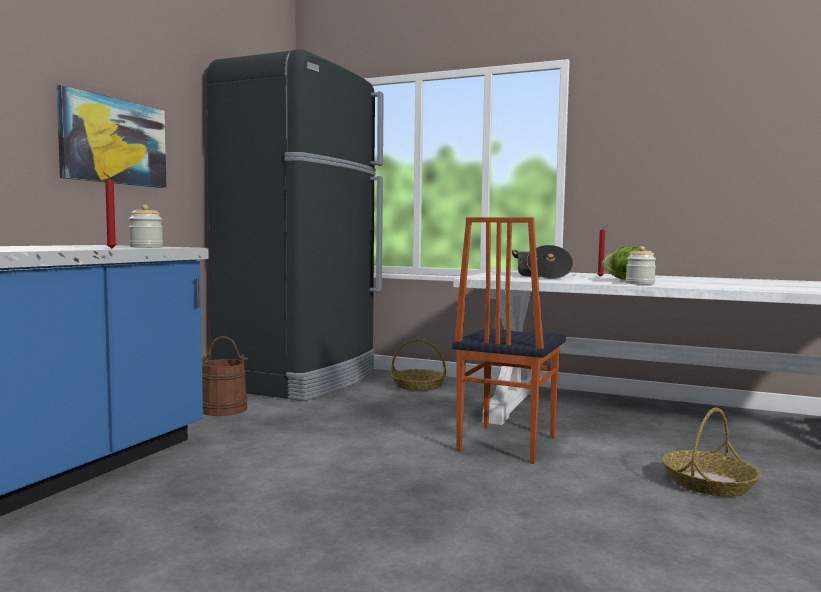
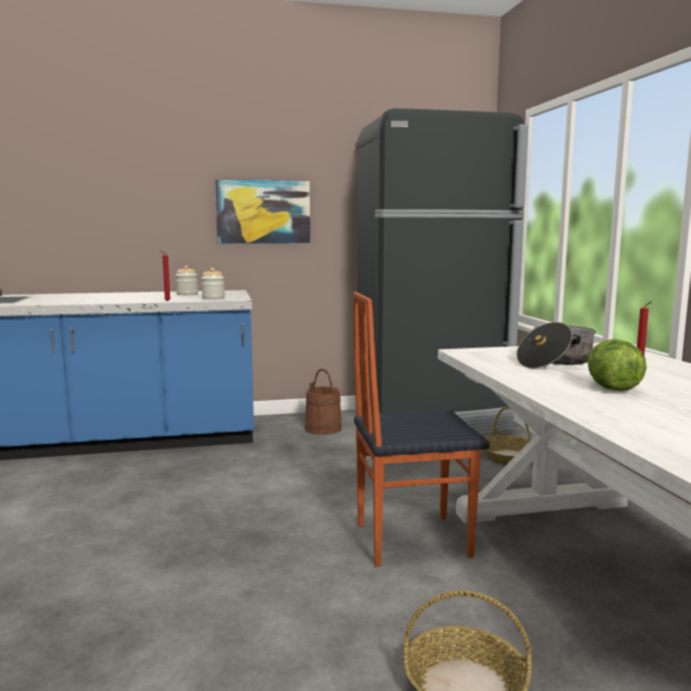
camera: 55 degrees right, 5 degrees up
(640, 283) = (570, 397): jar -> jar (187, 294)

